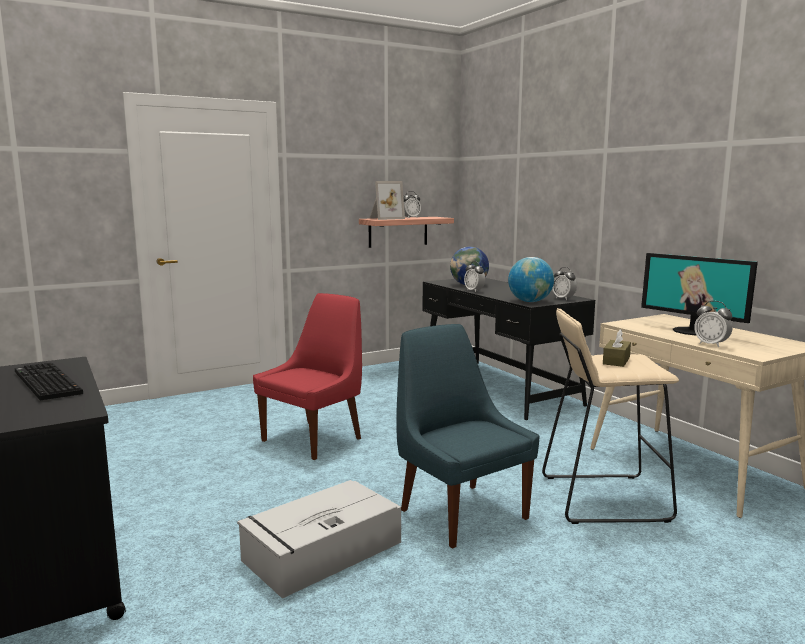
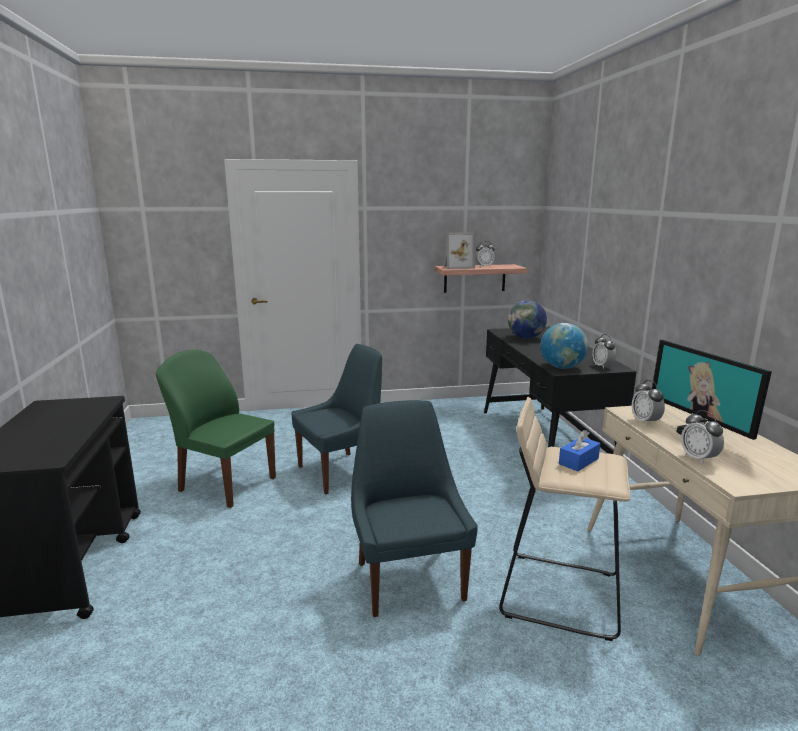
camera: 20 degrees right, 5 degrees up
(44, 383) = (65, 422): keyboard -> none
(186, 468) = (226, 483): none -> green chair
(315, 439) = (341, 472): red chair -> blue chair
(320, 552) = (265, 592): grey storage box -> none
(474, 291) = (522, 346): alarm clock -> alarm clock (645, 421)
(616, 361) = (578, 461): brown tissue box -> blue tissue box

